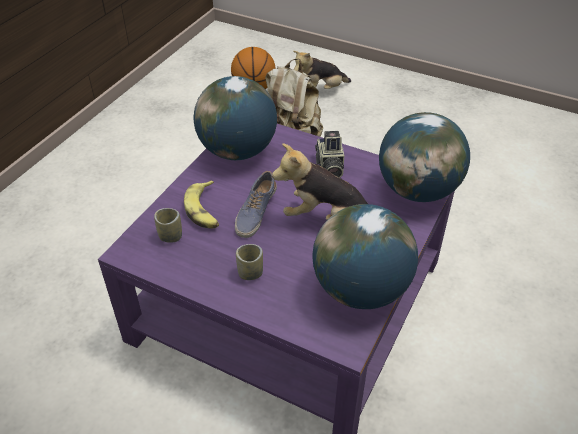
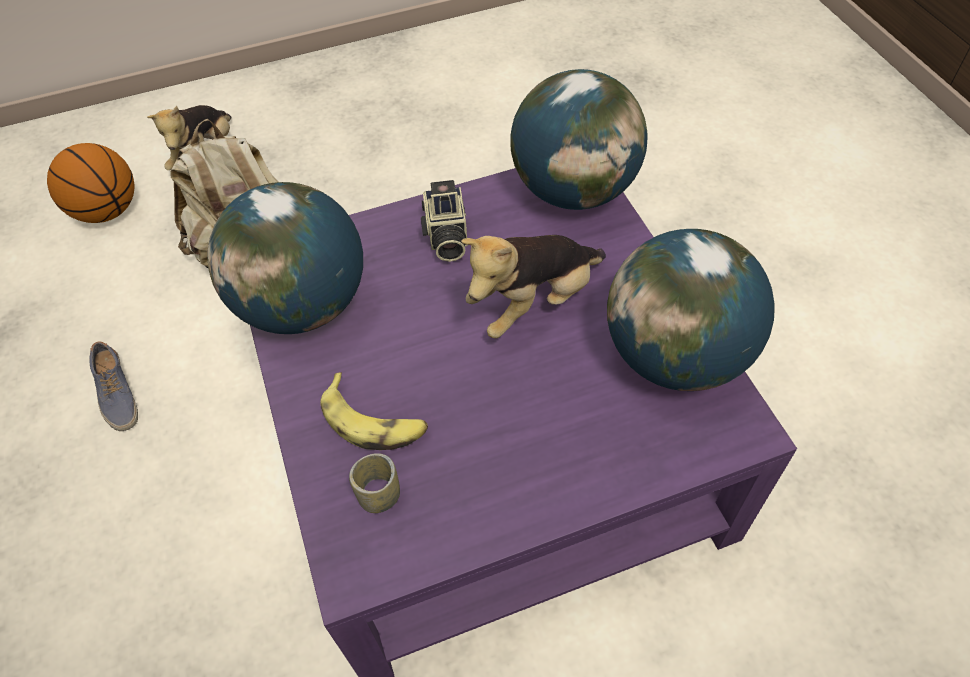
camera: 45 degrees left, 10 degrees up
(250, 273) = (542, 448): cup -> none
(255, 213) = (442, 368): shoe -> shoe (117, 395)
(329, 167) = (445, 237): camera -> camera turned 45 degrees clockwise

